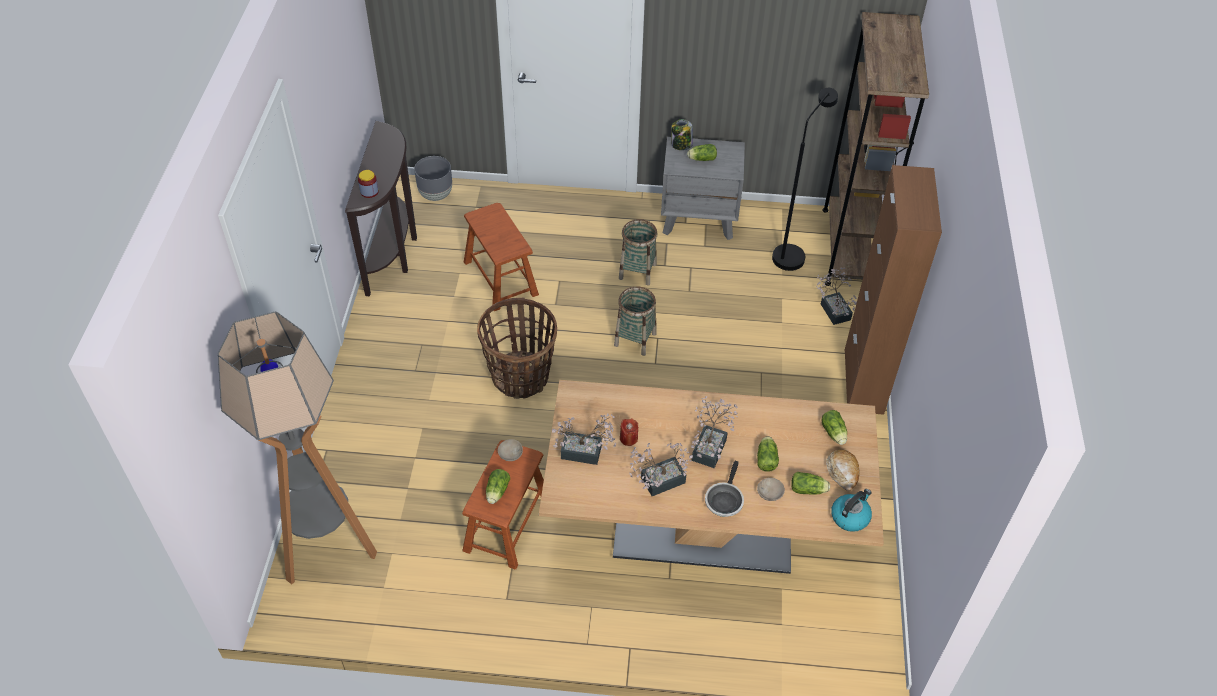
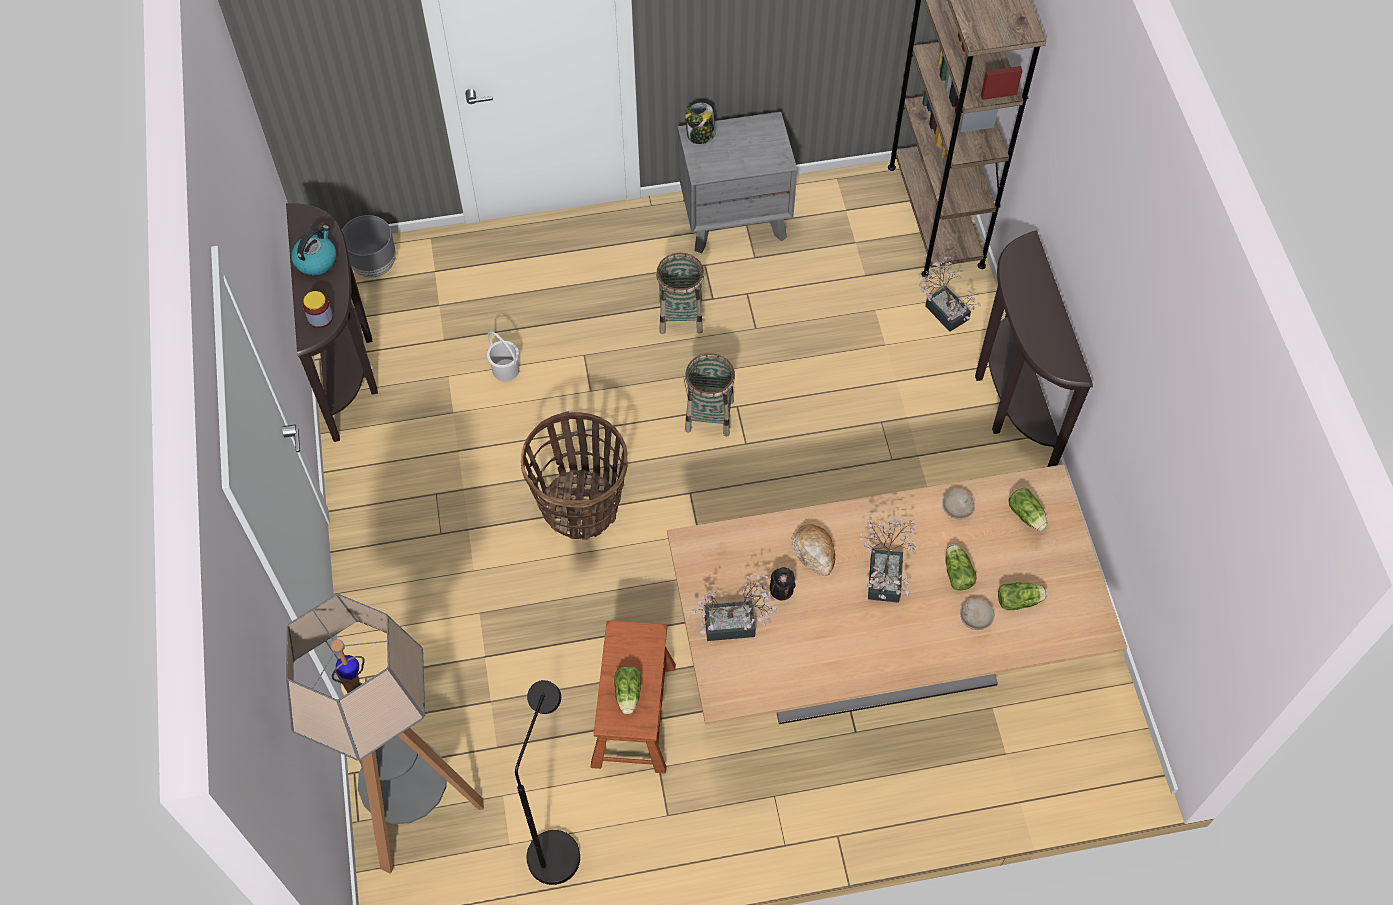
camera: 15 degrees left, 10 degrees up
(500, 278) = (505, 370): brown stool -> white bucket
(510, 454) = (625, 637): beige bowl -> beige bowl (956, 508)
(628, 438) = (781, 589): red candle -> black candle
(658, 481) = (836, 639): potted plant -> none
(701, 159) = (733, 150): lettuce -> none
(724, 500) = (924, 642): frying pan -> none
(791, 252) = (867, 240): black floor lamp -> black floor lamp (556, 842)
(842, 472) = (1052, 566): bread -> bread (814, 552)
(850, 516) = (1078, 623): kettle -> kettle (316, 260)
(863, 381) = (1008, 402): brown cabinet -> brown console table

